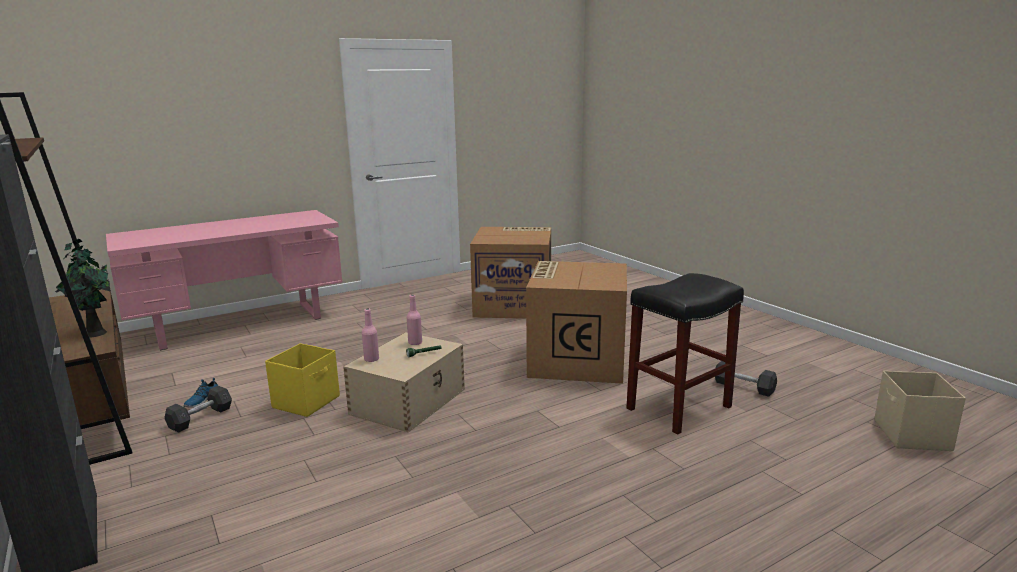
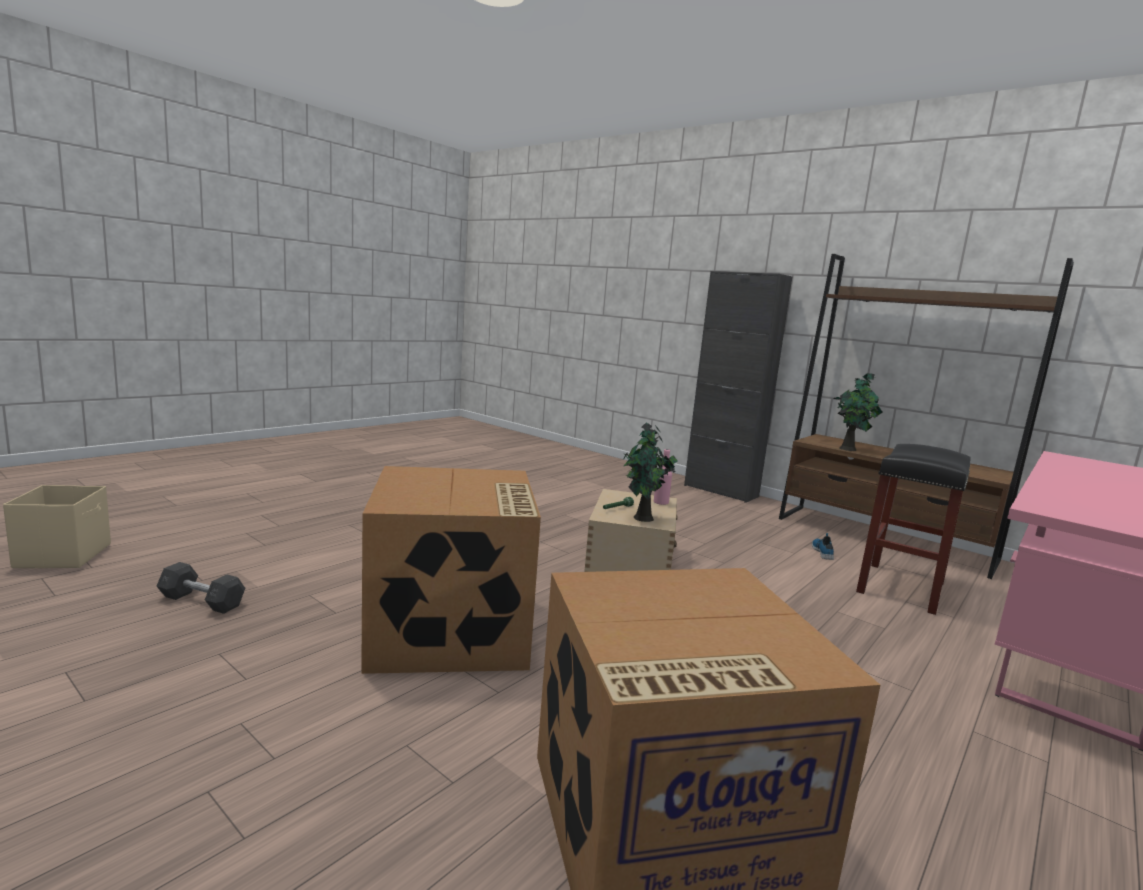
camera: 160 degrees right, 5 degrees down
(200, 418) = (788, 539): grey dumbbell -> none
(307, 401) = (727, 555): yellow storage box -> none
(415, 343) = (643, 518): pink bottle -> potted plant
(678, 408) = (322, 569): black stool -> black stool (900, 587)

